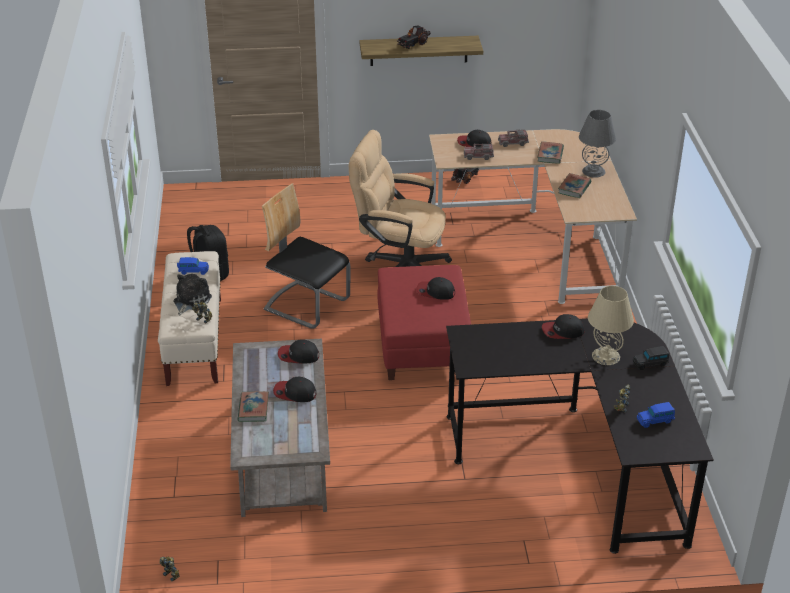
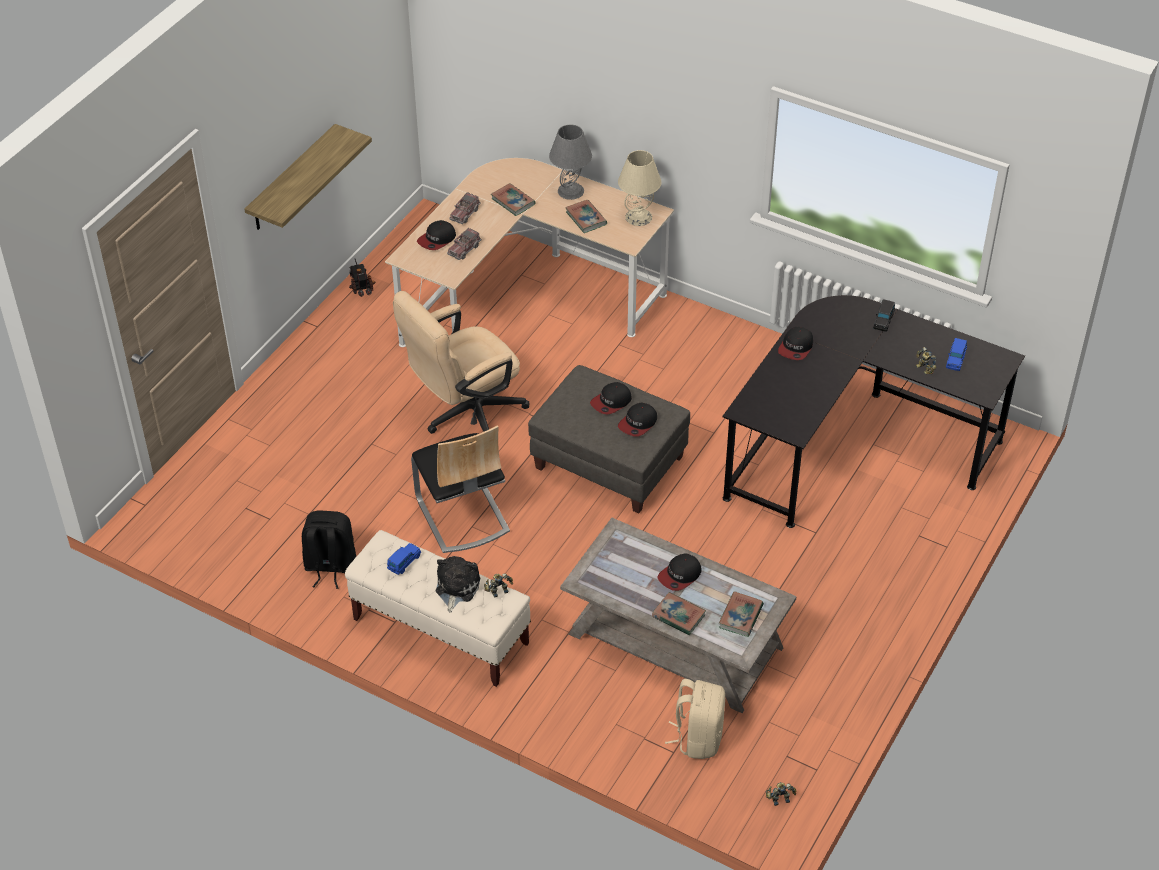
camera: 55 degrees left, 10 degrees up
(190, 301) = (456, 588): plush toy -> plush toy turned 45 degrees clockwise
(198, 503) = (698, 738): none -> beige backpack
(281, 440) = (740, 616): none -> book
(298, 356) = (624, 547): cap -> cap (638, 423)
(306, 305) = (461, 515): chair -> chair turned 90 degrees counterclockwise
(413, 44) = (300, 176): toy truck -> none
(423, 346) = (609, 463): red ottoman -> grey ottoman
(605, 356) = (851, 341): beige table lamp -> beige table lamp (638, 217)

